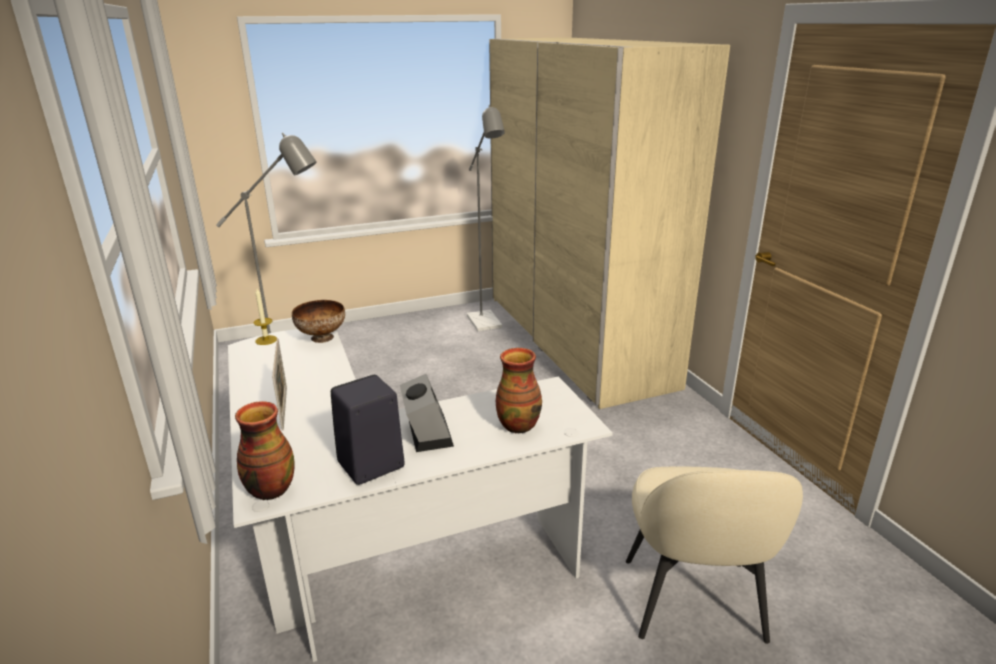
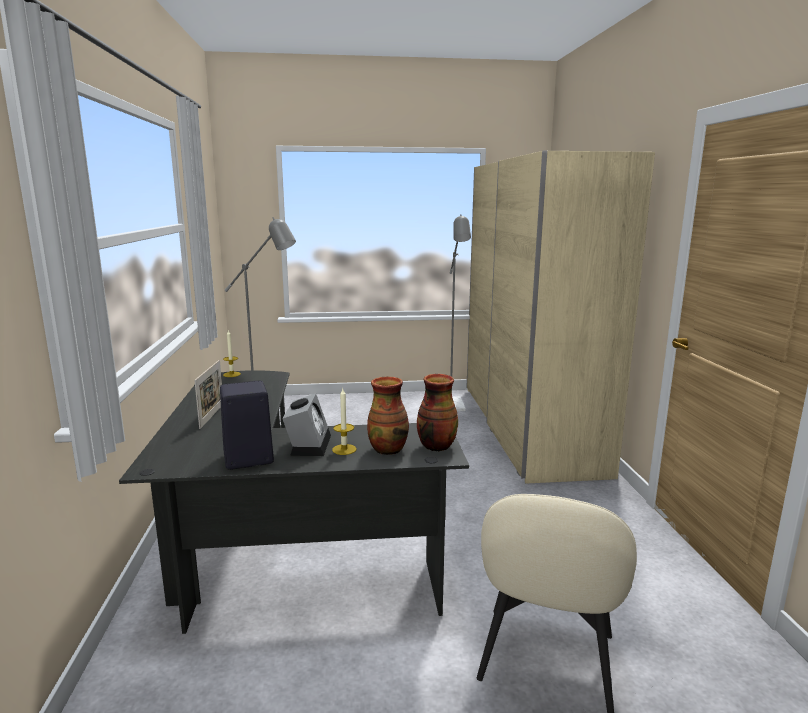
camera: 15 degrees right, 10 degrees down
(270, 490) = (160, 463): vase -> vase (435, 446)
(321, 338) = (273, 377): bowl -> none
(374, 545) = (276, 556): white desk -> black desk
(471, 433) = (344, 449): none -> candle

